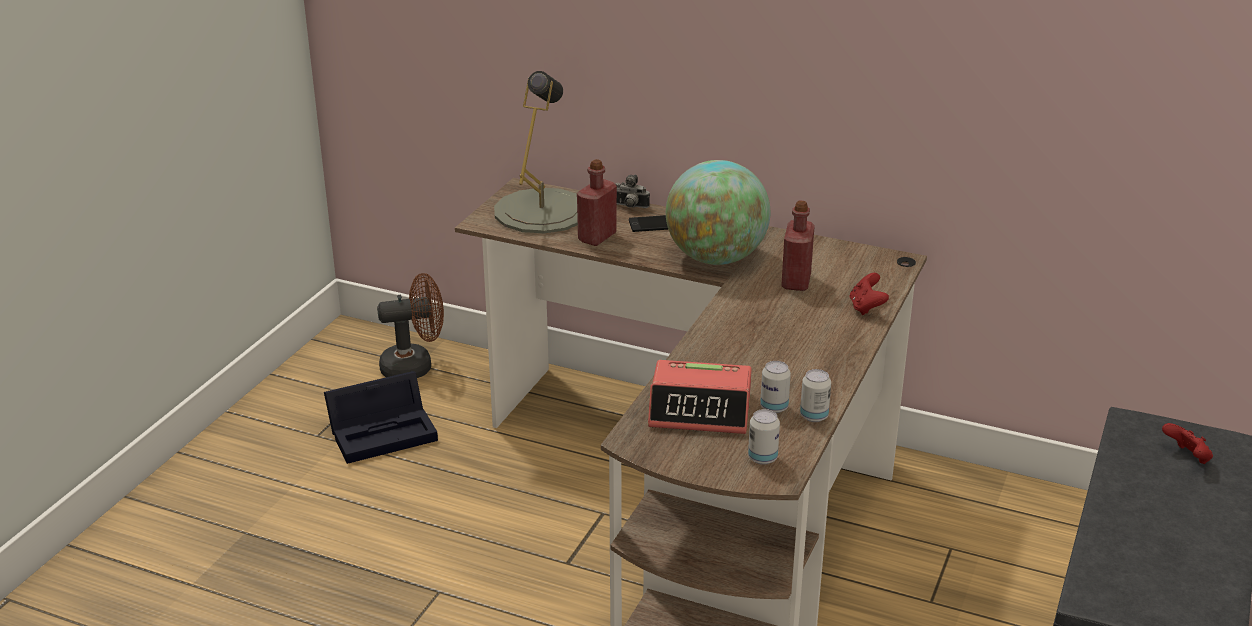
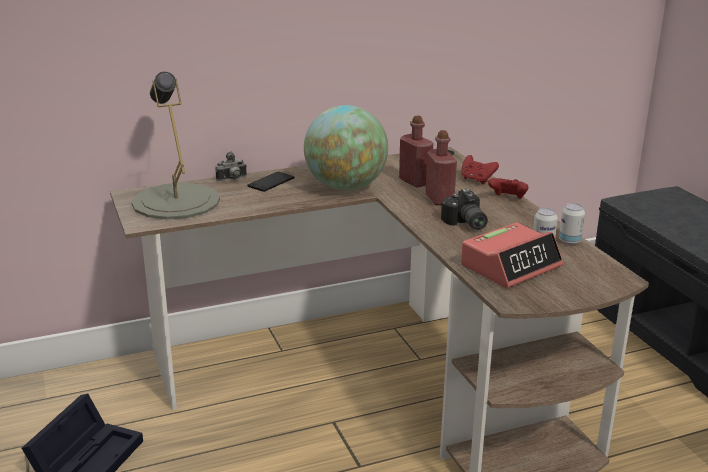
camera: 45 degrees left, 5 degrees down
(415, 366) = (45, 400): brown fan -> none
(597, 237) = (246, 202): red bottle -> red bottle (439, 199)
(748, 349) = (465, 224): none -> camera
(762, 458) = (594, 274): can -> none
(1186, 457) = (671, 206): red game controller -> red game controller (508, 199)

